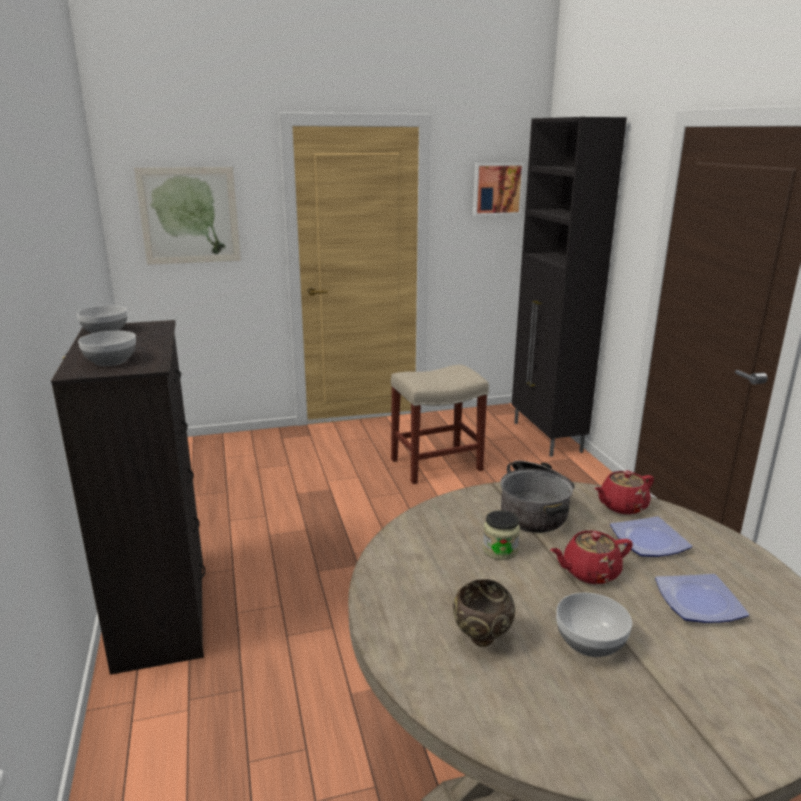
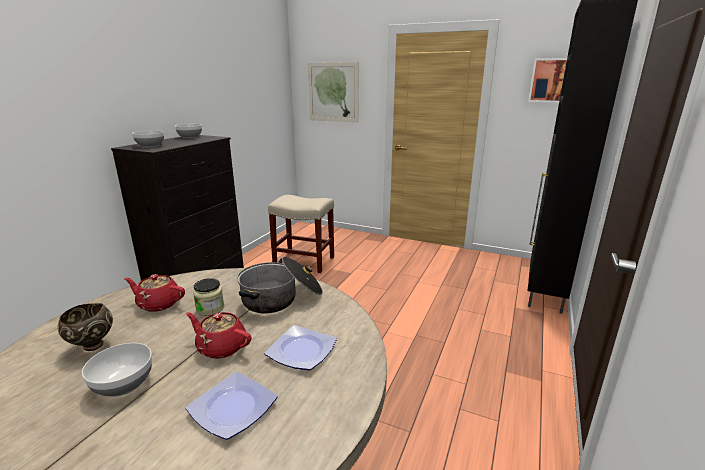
camera: 40 degrees right, 0 degrees up
(437, 464) = (433, 282): beige stool -> beige stool (305, 261)
(621, 506) = (339, 321): red teapot -> red teapot (158, 304)

